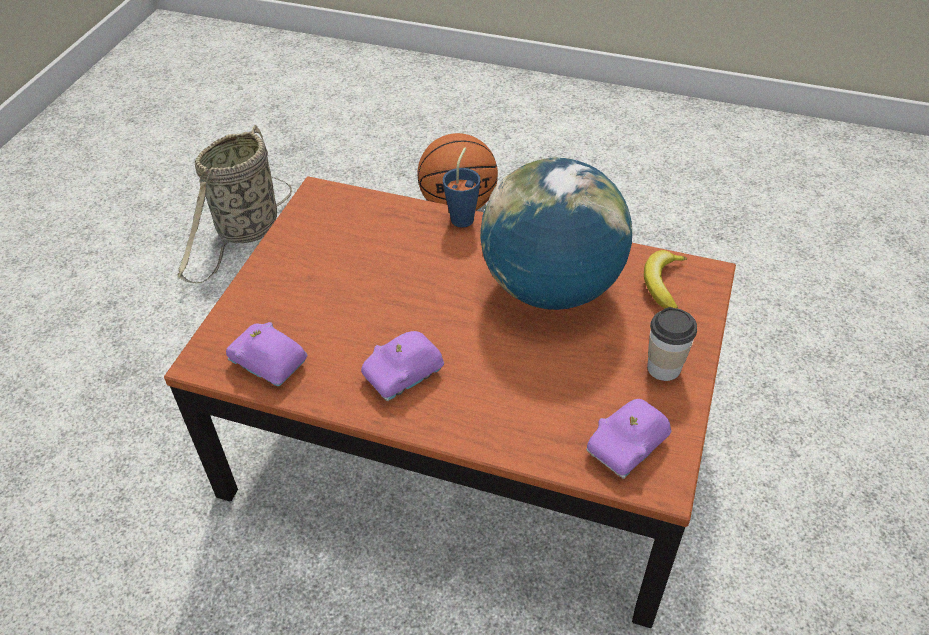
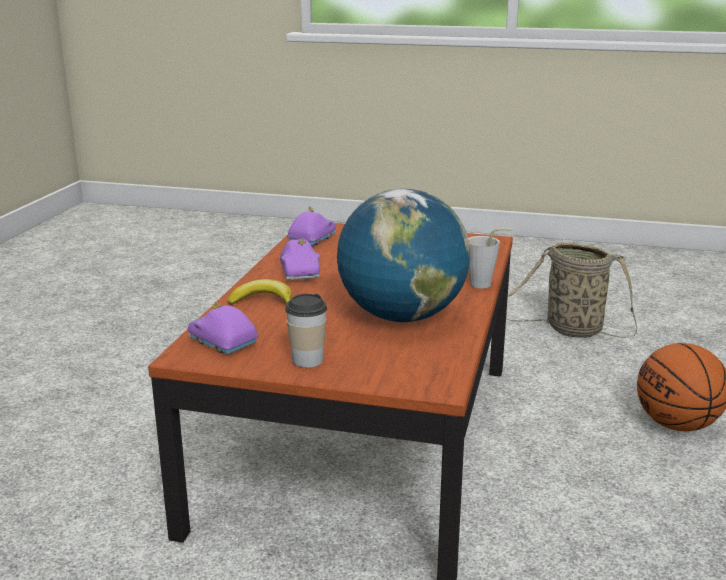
camera: 85 degrees right, 25 degrees down
(404, 375) = (300, 273): purple toy car -> purple toy car turned 150 degrees counterclockwise
(464, 216) = (485, 285): blue cup -> grey cup
(662, 283) = (420, 363): banana -> banana (263, 301)

